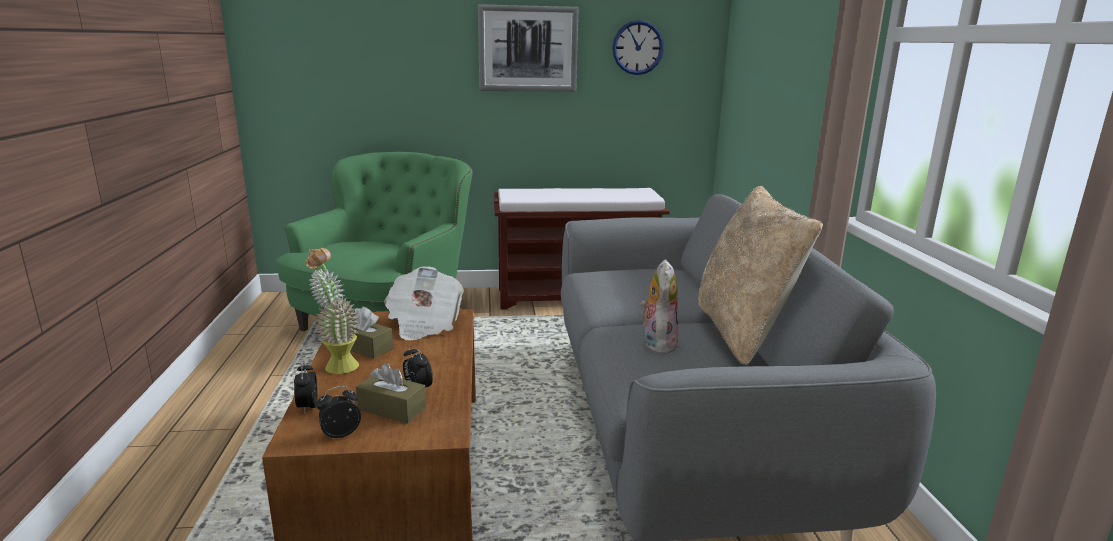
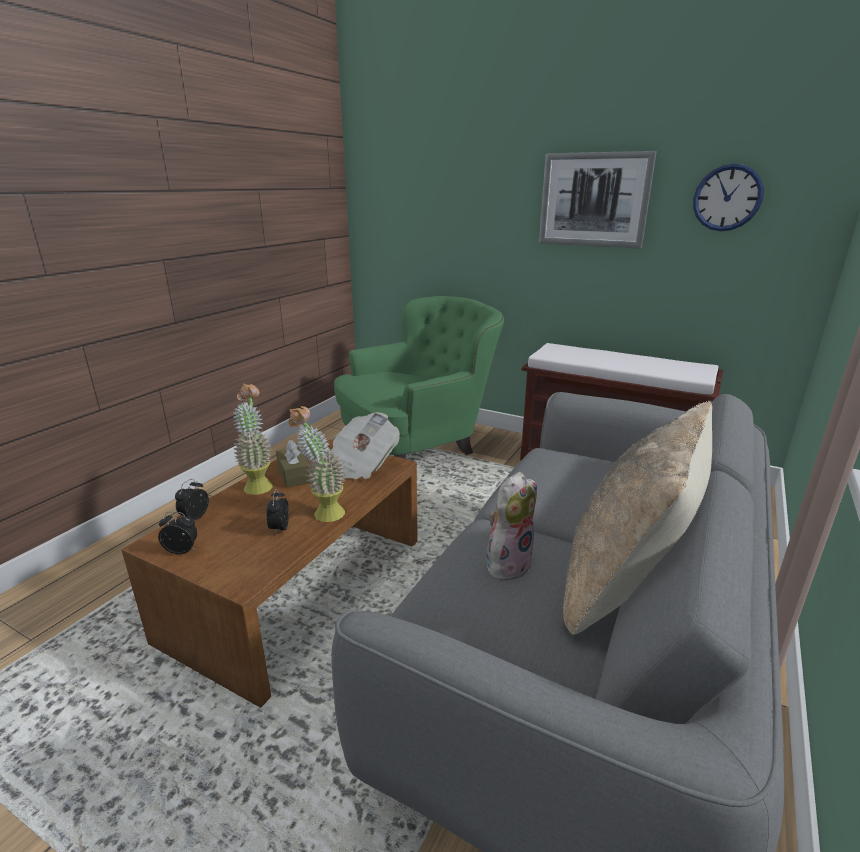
camera: 35 degrees right, 5 degrees up
(392, 409) = (240, 541): brown tissue box -> none
(440, 365) = (322, 512): none -> potted plant

